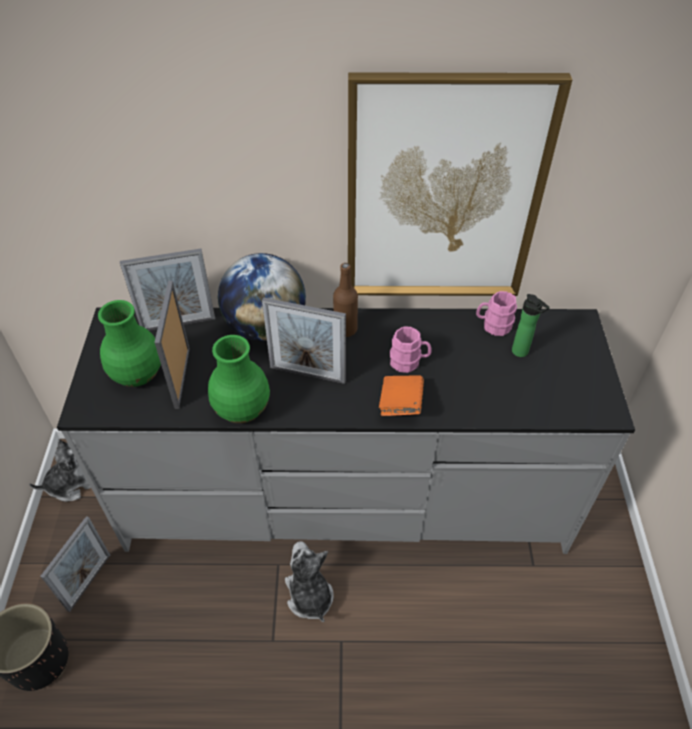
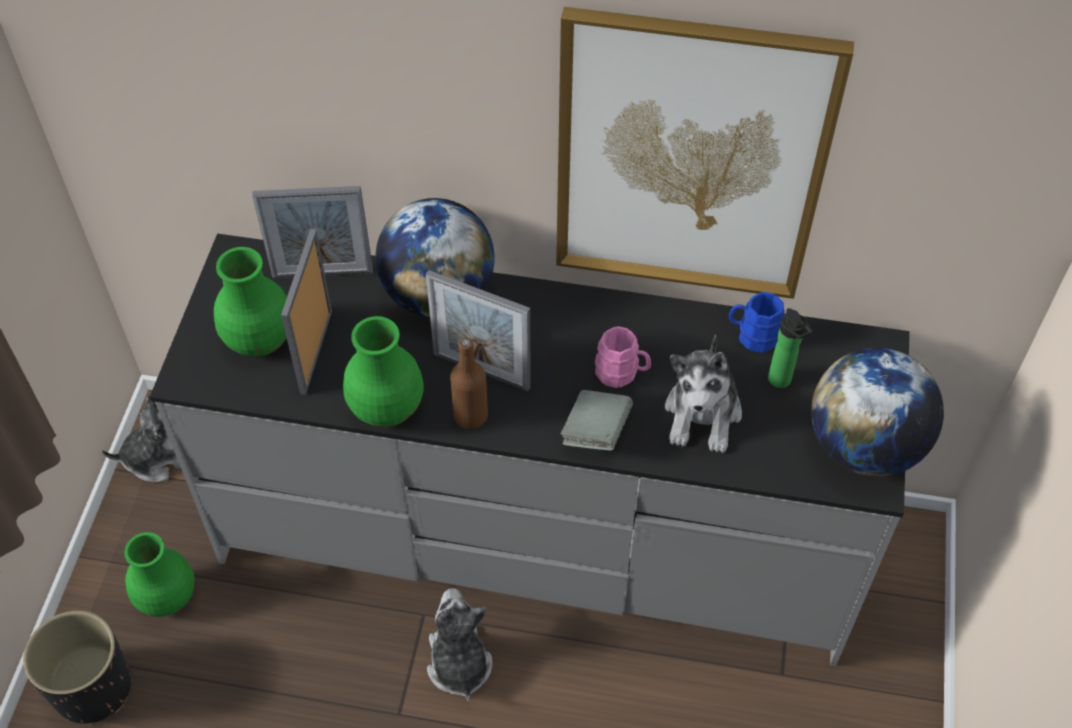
camera: 10 degrees right, 5 degrees up
(89, 582) = (167, 596): picture frame -> green vase
(345, 329) = (546, 313): brown bottle -> brown bottle (470, 416)
(400, 404) = (596, 431): orange book -> grey book
(473, 381) = (703, 413): none -> plush toy
(493, 325) = (752, 336): pink mug -> blue mug
(592, 387) = (864, 446): none -> globe

